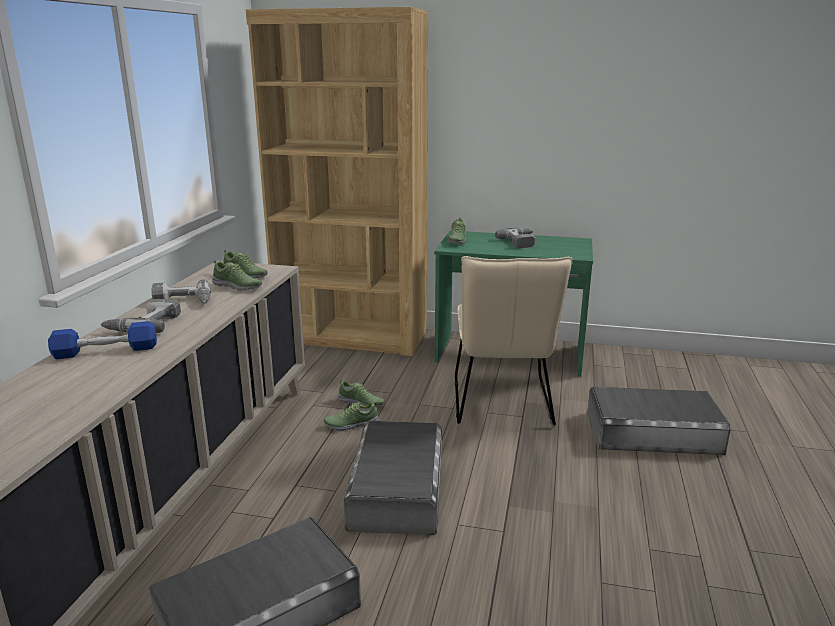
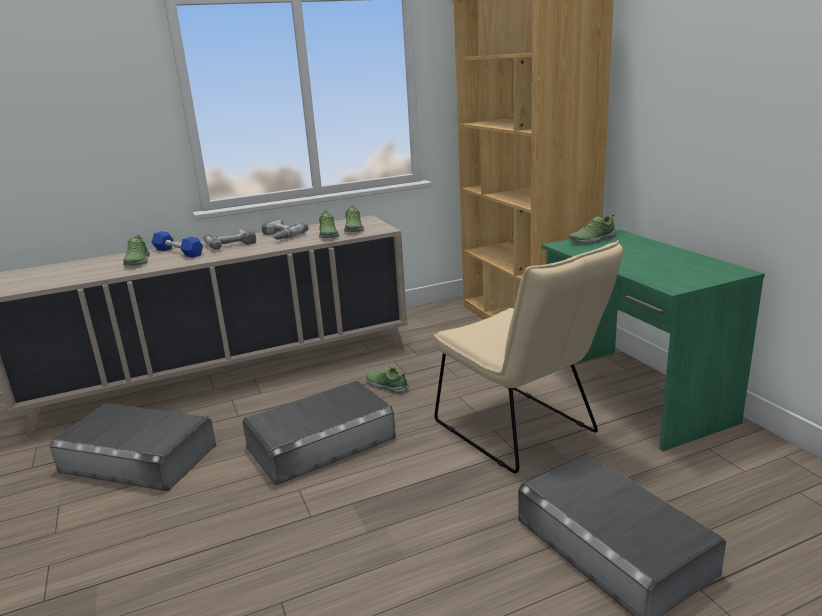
camera: 55 degrees right, 0 degrees up
(361, 403) = (423, 375): shoe -> shoe (137, 261)
(502, 404) = (521, 432): beige chair -> beige chair turned 90 degrees counterclockwise
(522, 242) = (656, 256): power drill -> none

